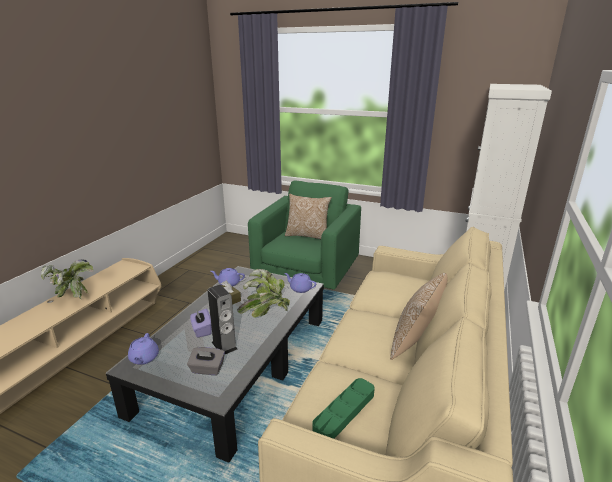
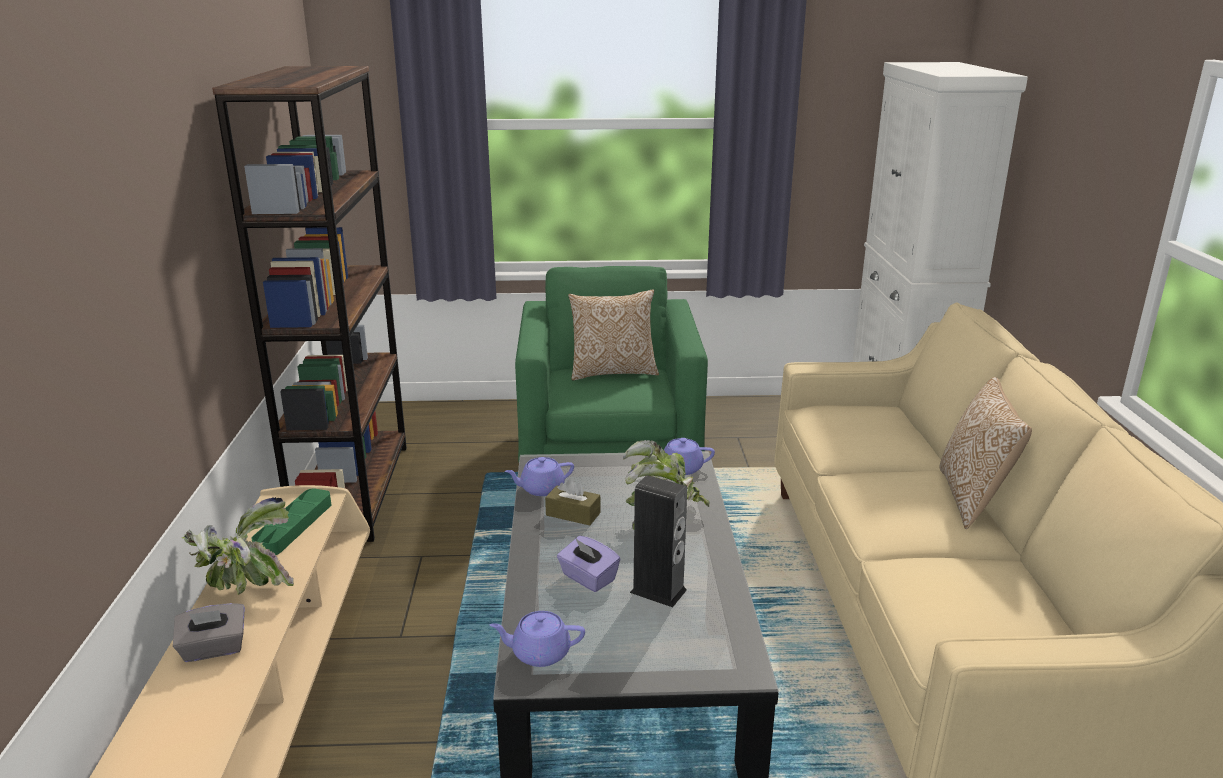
camera: 25 degrees left, 0 degrees up
(144, 358) = (539, 653): purple teapot -> purple teapot turned 120 degrees clockwise
(190, 268) = (353, 491): none -> brown bookcase
(207, 369) = (673, 635): grey tissue box -> grey tissue box (214, 649)
(344, 412) = (987, 611): green tray -> green tray (294, 526)

